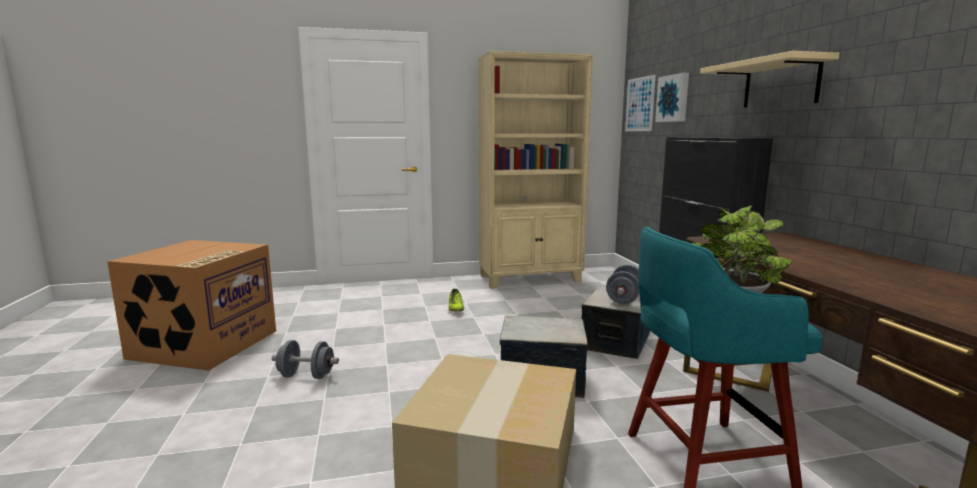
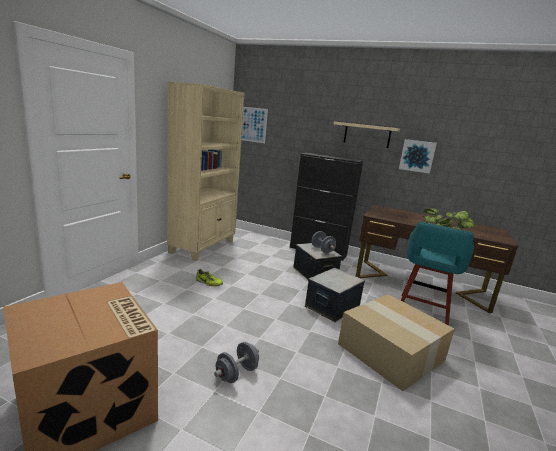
camera: 55 degrees left, 5 degrees up
(673, 98) = (286, 127): picture -> picture (417, 156)

